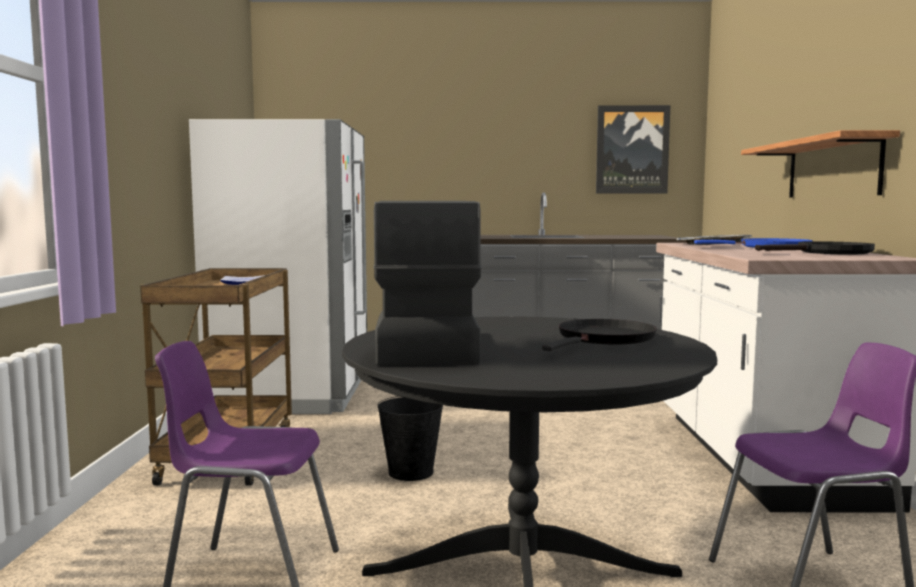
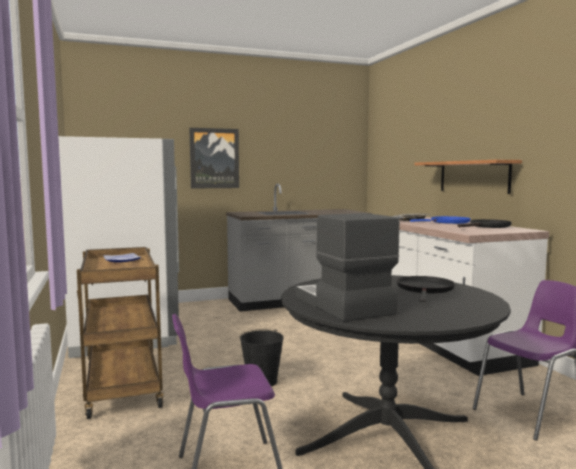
camera: 20 degrees left, 0 degrees up
(632, 150) = (326, 155): picture -> picture (214, 158)

